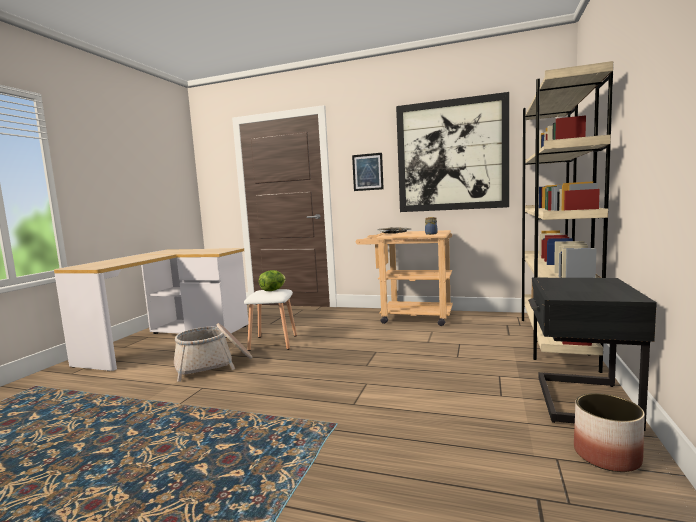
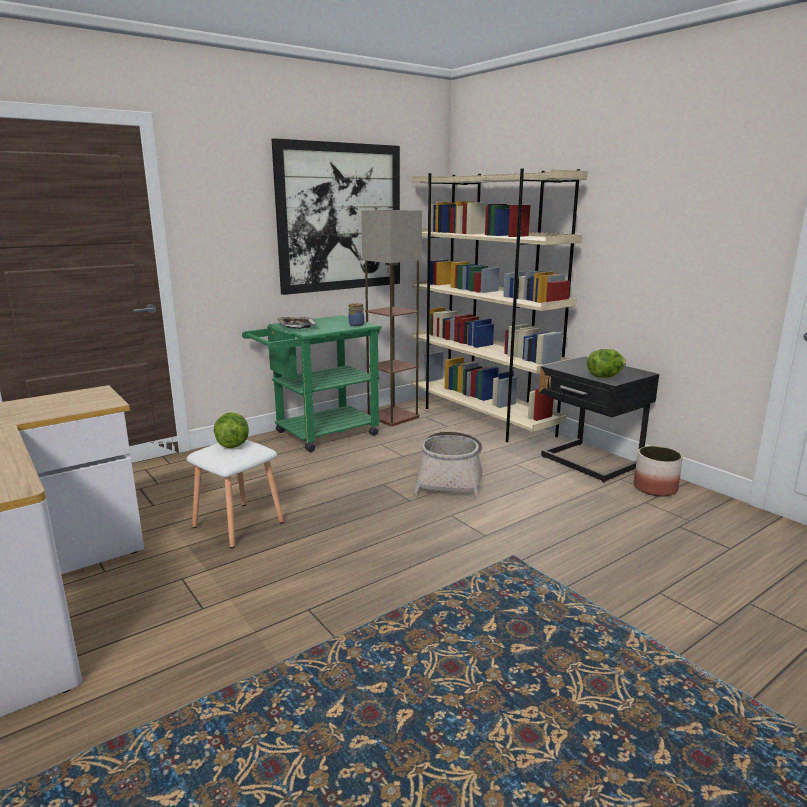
camera: 55 degrees left, 10 degrees up
(213, 365) = (238, 584): basket -> basket (450, 478)
(367, 172) = (232, 234): picture -> none
(409, 317) = (318, 435): beige cart -> green cart
(481, 319) = (391, 417): none -> floor lamp
(564, 292) = (605, 376): none -> lettuce

